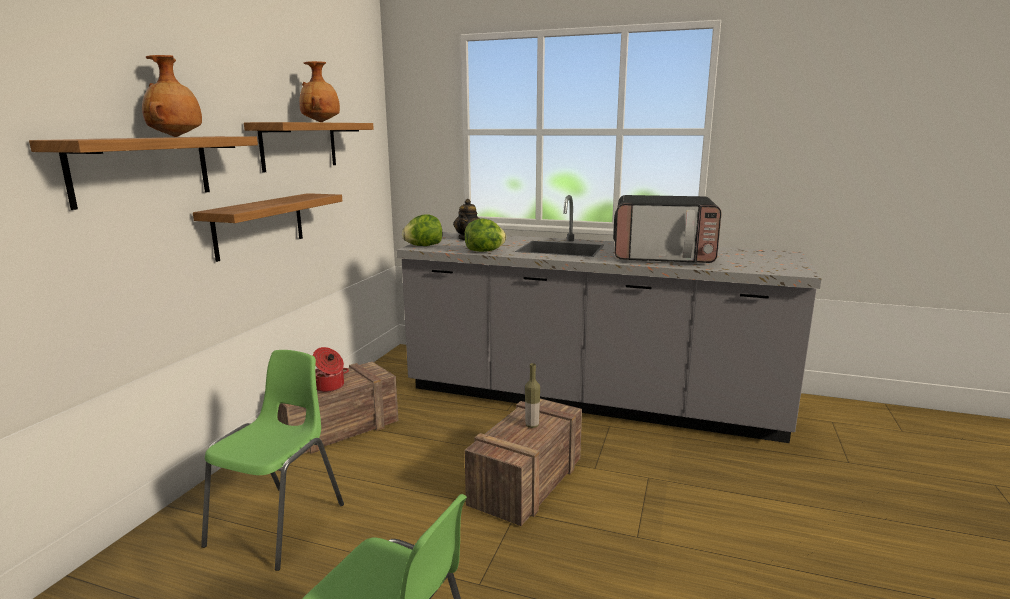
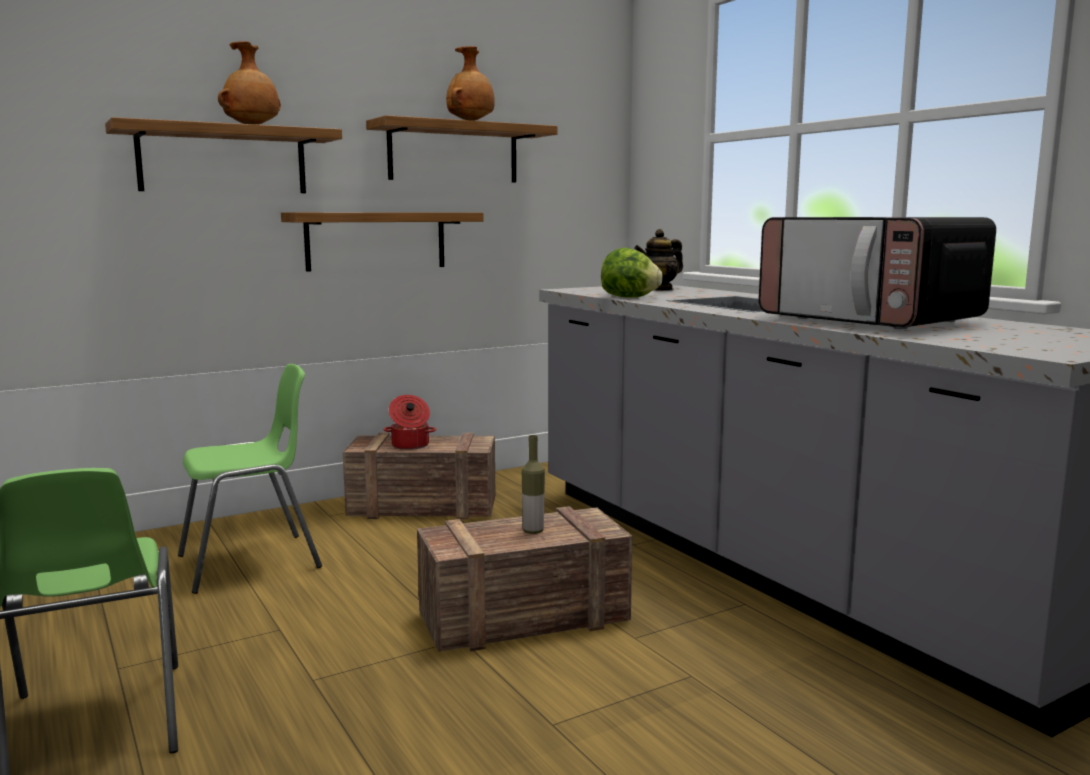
camera: 40 degrees right, 5 degrees down
(423, 246) = (579, 289): lettuce -> none

